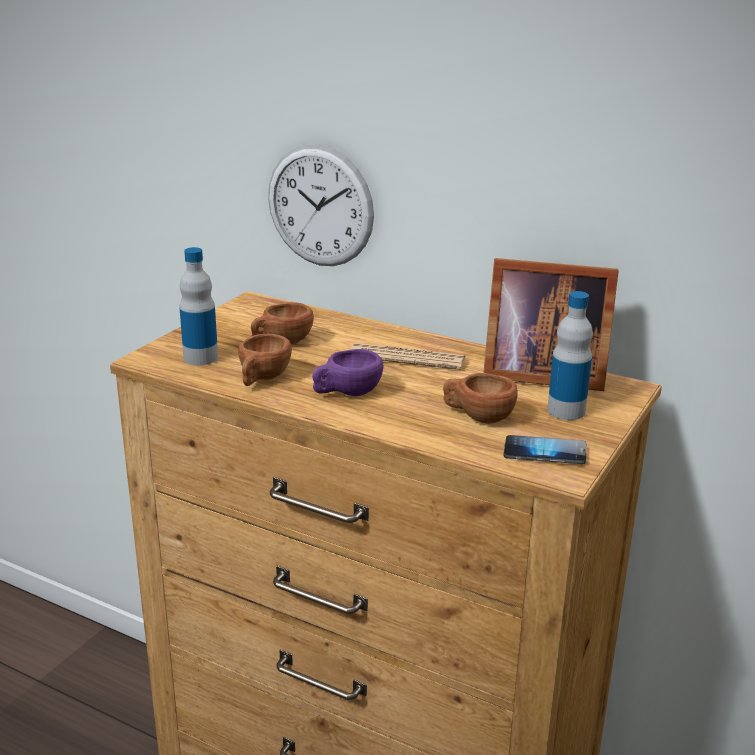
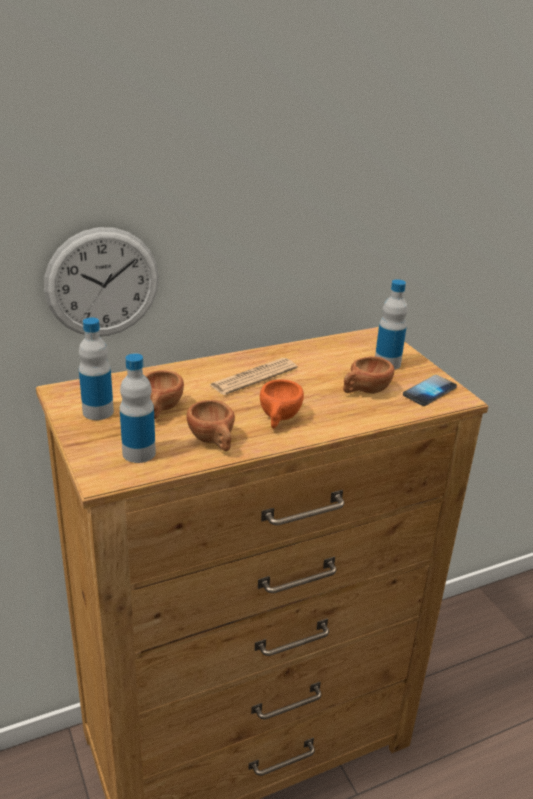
camera: 55 degrees left, 5 degrees up
(241, 322) = (98, 412): none -> bottle
(347, 393) = (279, 419): purple cup -> orange cup
(539, 373) = (330, 348): picture frame -> none

